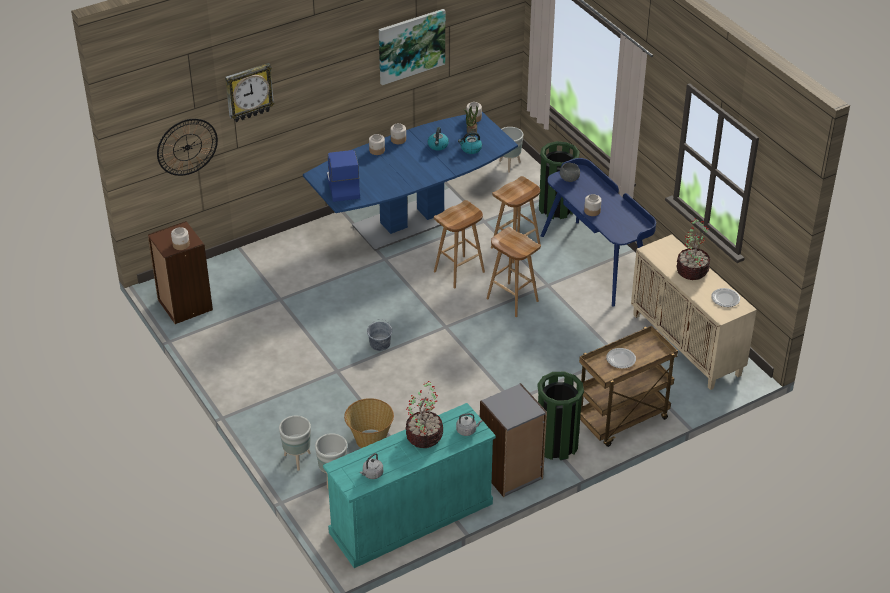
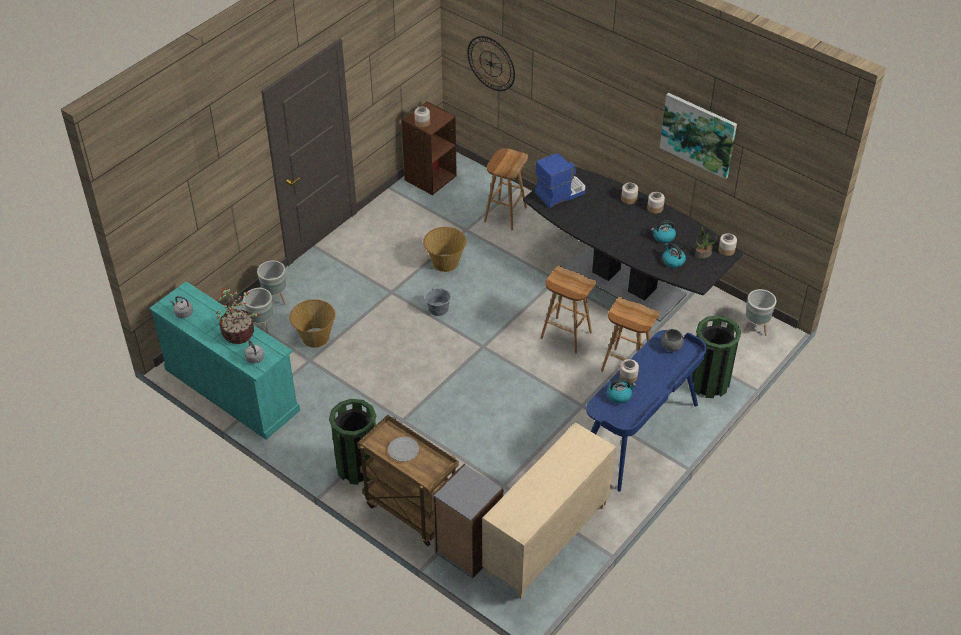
camera: 70 degrees right, 5 degrees up
(249, 92) = (545, 57): wall clock -> none
(319, 324) = (445, 263): none -> basket
(412, 219) = (624, 281): blue dining table -> black dining table
(511, 299) = (545, 383): brown stool -> brown stool (505, 214)
(511, 473) = (308, 443): grey bookcase -> grey bookcase (468, 550)
(610, 221) = (619, 395): none -> kettle
(692, 270) = (562, 475): potted plant -> none
(725, 299) = (528, 513): plate -> none

